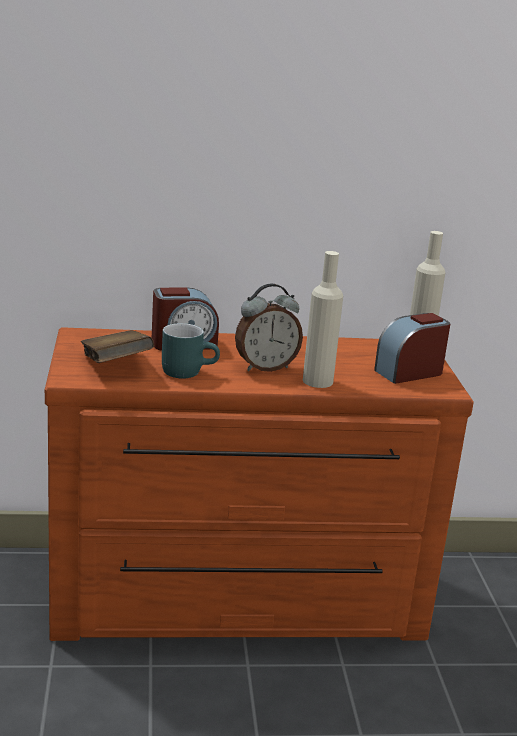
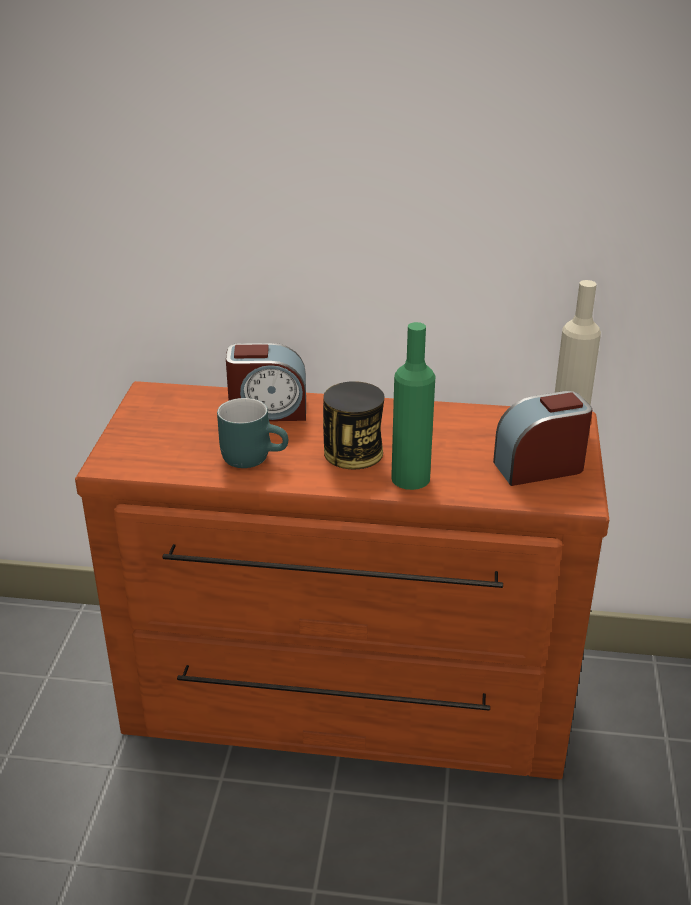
camera: 15 degrees right, 10 degrees up
(115, 366) = (170, 445): brown book -> none
(265, 367) = (353, 452): alarm clock -> can
(317, 381) = (410, 478): beige bottle -> green bottle

